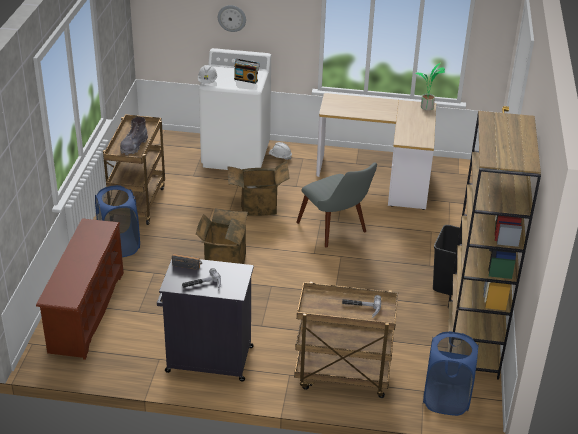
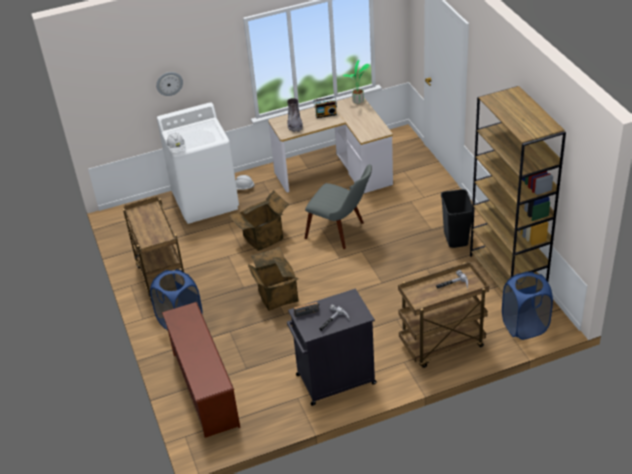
camera: 25 degrees left, 5 degrees up
(134, 146) = (156, 231): grey boot -> grey boot (295, 124)
(246, 79) = (207, 133): radio -> radio (326, 114)

